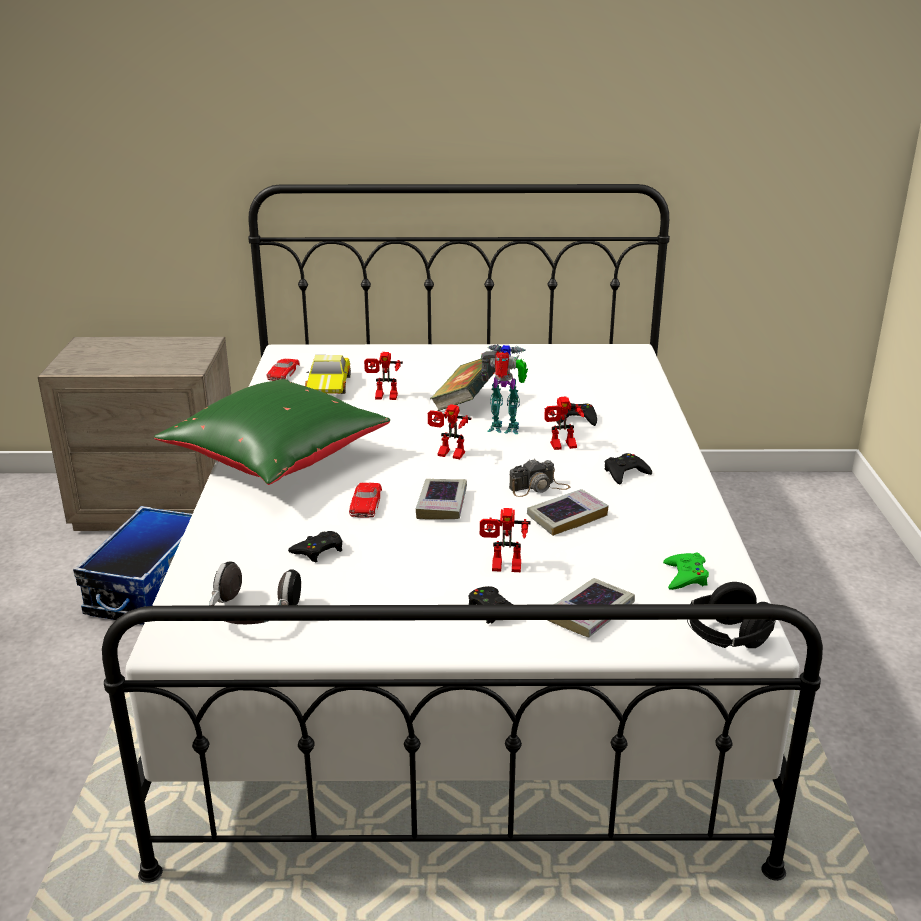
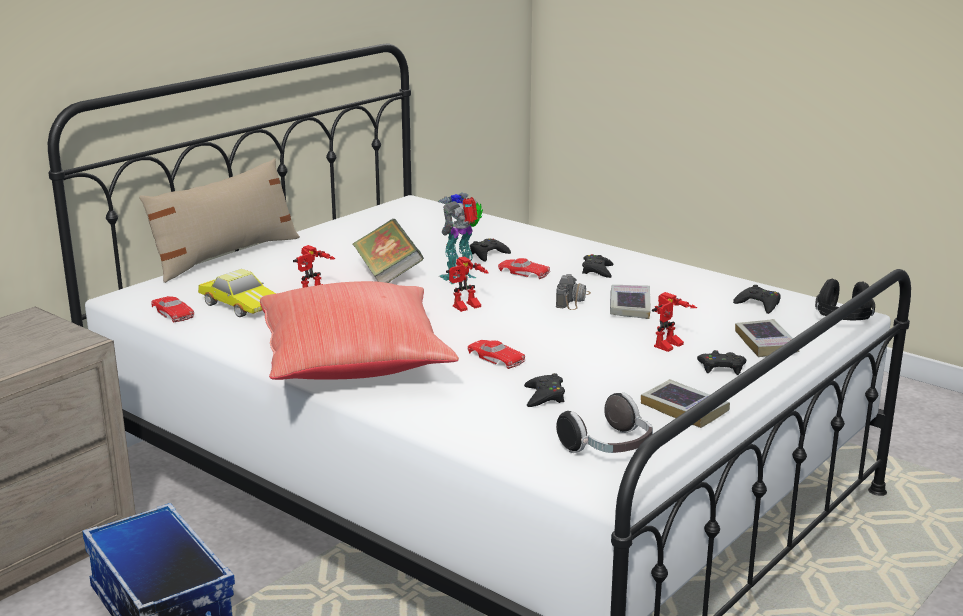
camera: 50 degrees left, 5 degrees down
(279, 460) = (355, 365): green pillow -> red pillow
(405, 345) = (225, 256): none -> beige pillow
(442, 504) = (543, 335): book -> book (684, 409)
(562, 447) = (523, 272): toy robot -> red toy car
(685, 576) = (758, 304): green game controller -> black game controller

